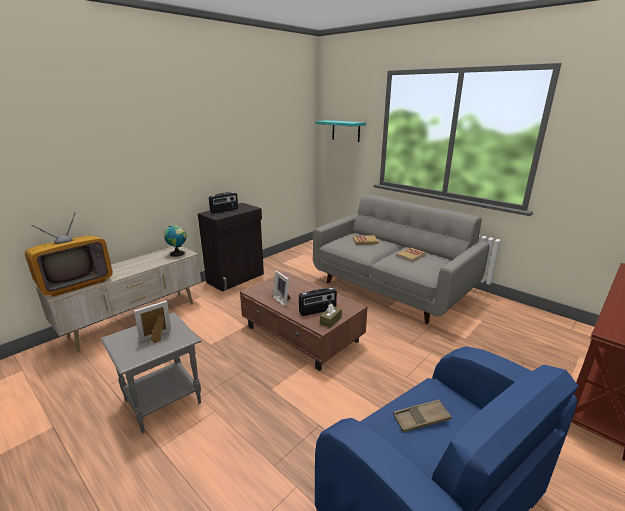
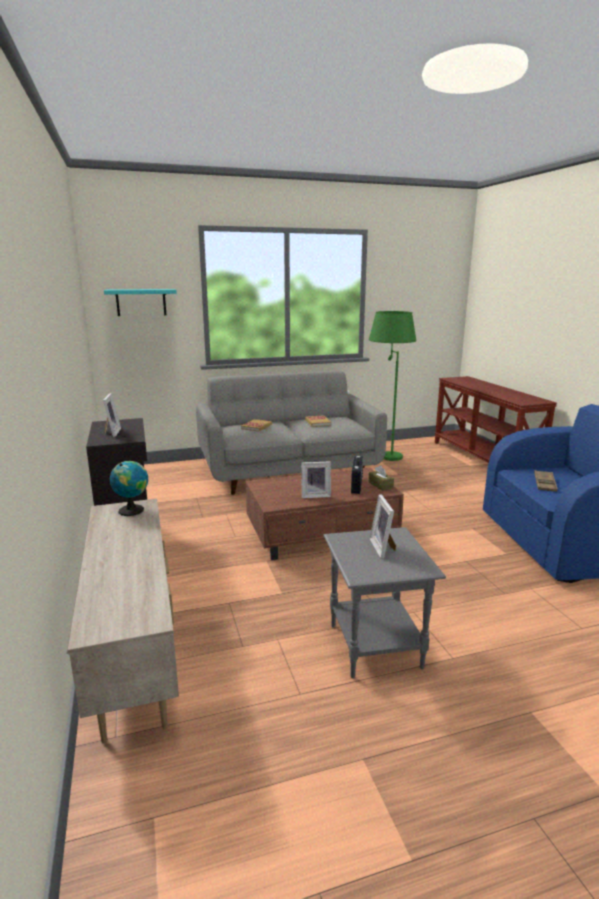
camera: 60 degrees left, 5 degrees down
(75, 282) = (119, 601): television -> none
(224, 210) = (111, 433): radio -> picture frame
(506, 318) = (386, 453): none -> green floor lamp

